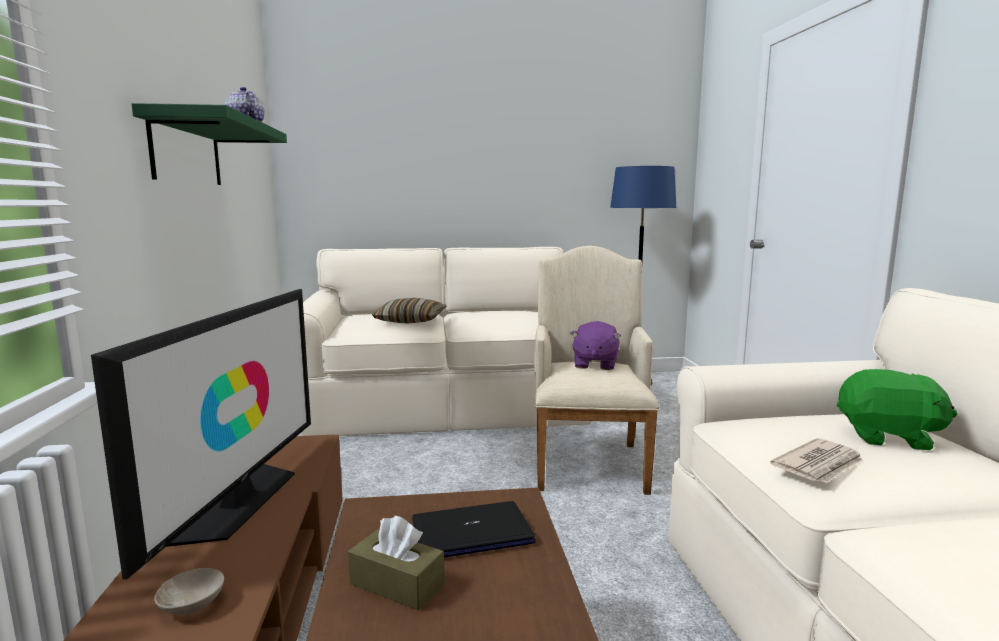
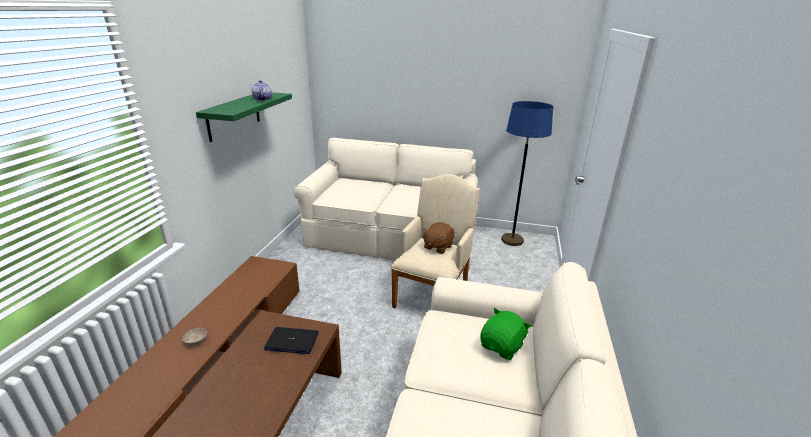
camera: 20 degrees right, 15 degrees up
(238, 501) = (235, 295): television -> none
(397, 584) = (249, 357): brown tissue box -> none
(410, 321) = (366, 192): pillow -> none
(594, 364) = (437, 247): purple plush toy -> brown plush toy
(820, 465) = (441, 354): newspaper -> none
(888, 437) = (502, 346): green plush toy -> green plush toy turned 90 degrees counterclockwise

